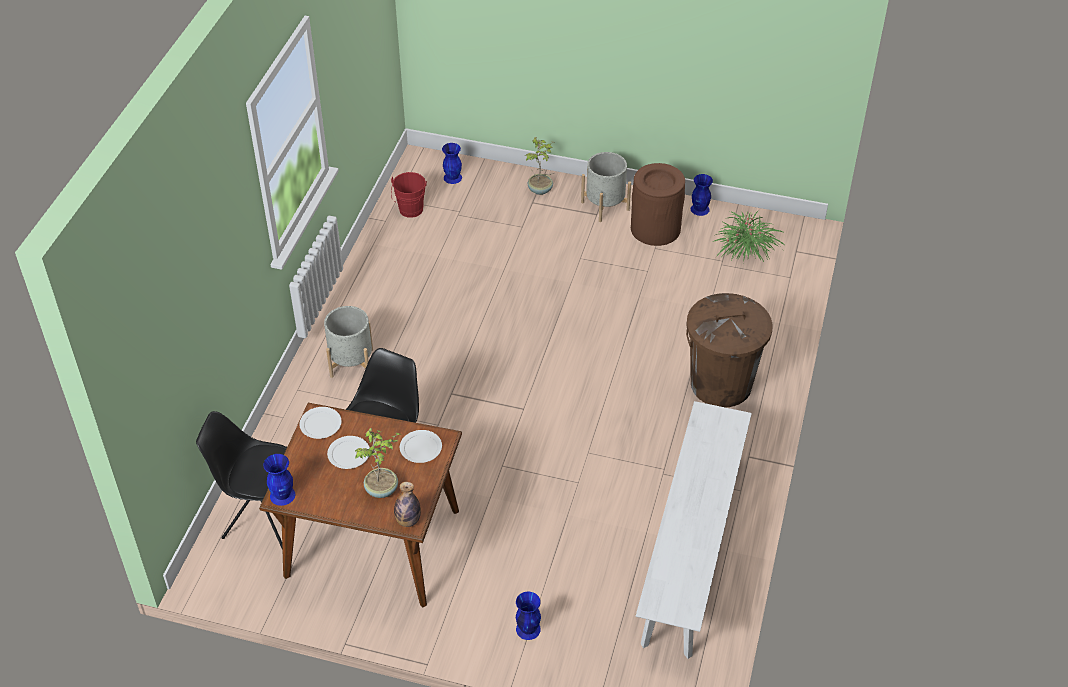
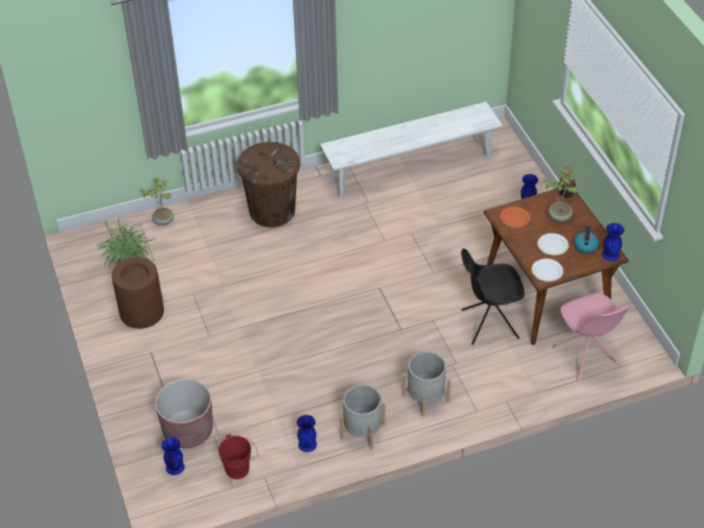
camera: 125 degrees left, 0 degrees up
(261, 518) = (587, 357): black chair -> pink chair
(317, 482) = (585, 246): none -> kettle
(421, 448) = (514, 218): white plate -> orange plate
(482, 200) = (188, 430): none -> brown planter
(540, 190) = (147, 401): potted plant -> potted plant (163, 220)
(605, 206) = (137, 352): grey planter -> grey planter (362, 431)
(700, 209) = (99, 298): blue vase -> blue vase (307, 444)

